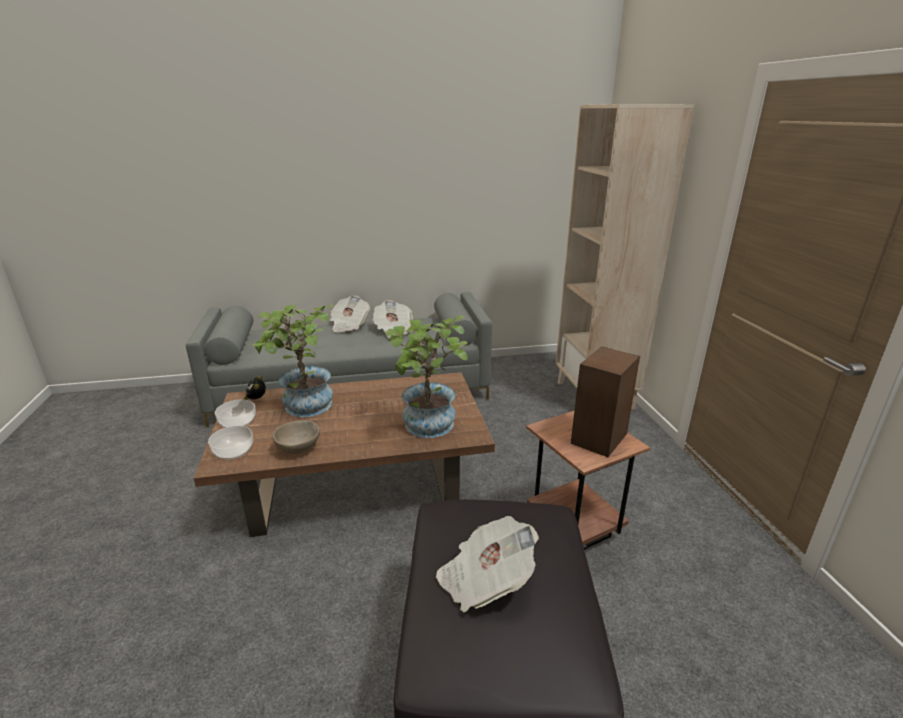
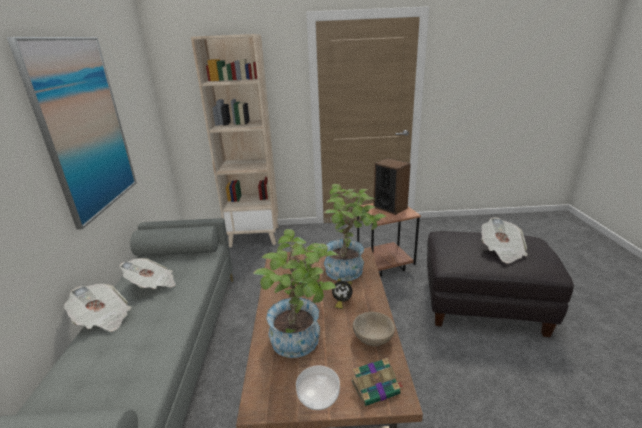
camera: 80 degrees left, 0 degrees up
(234, 451) = (376, 387): bowl -> book
(256, 400) = (270, 386): alarm clock -> alarm clock (341, 302)
(432, 184) = (84, 128): none -> picture

